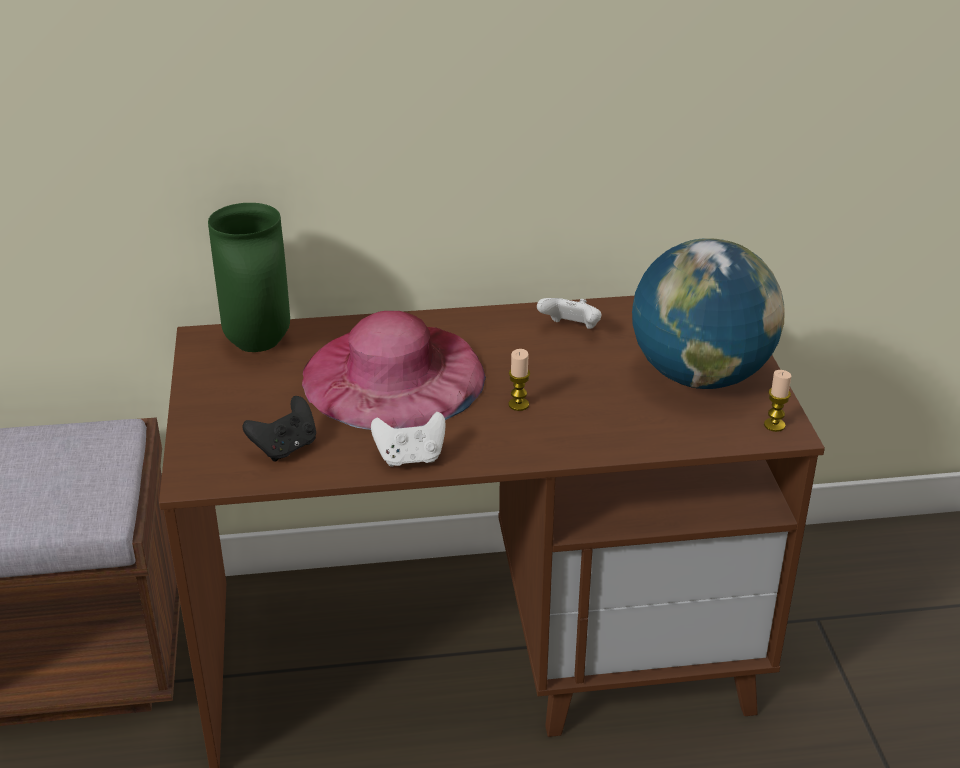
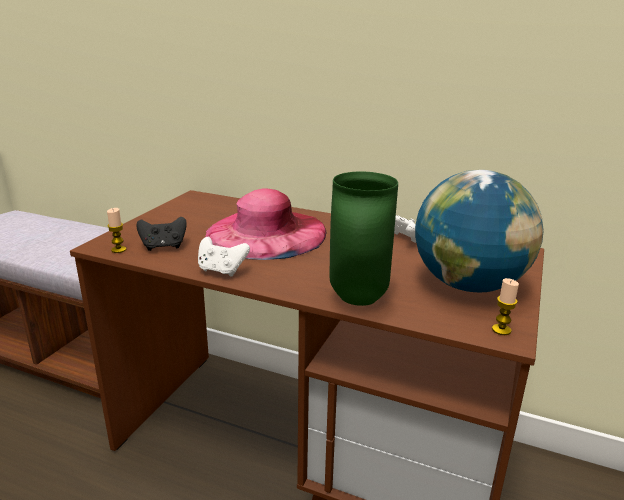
camera: 30 degrees right, 10 degrees down
(260, 343) = (218, 204): green vase -> green vase (360, 299)
(518, 404) = (321, 265): candle -> candle (118, 250)

